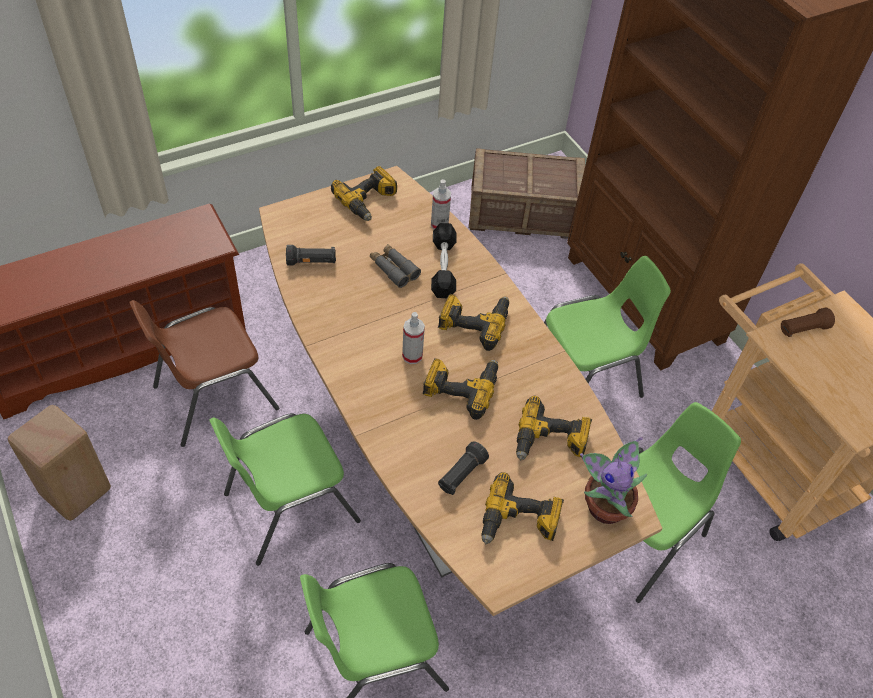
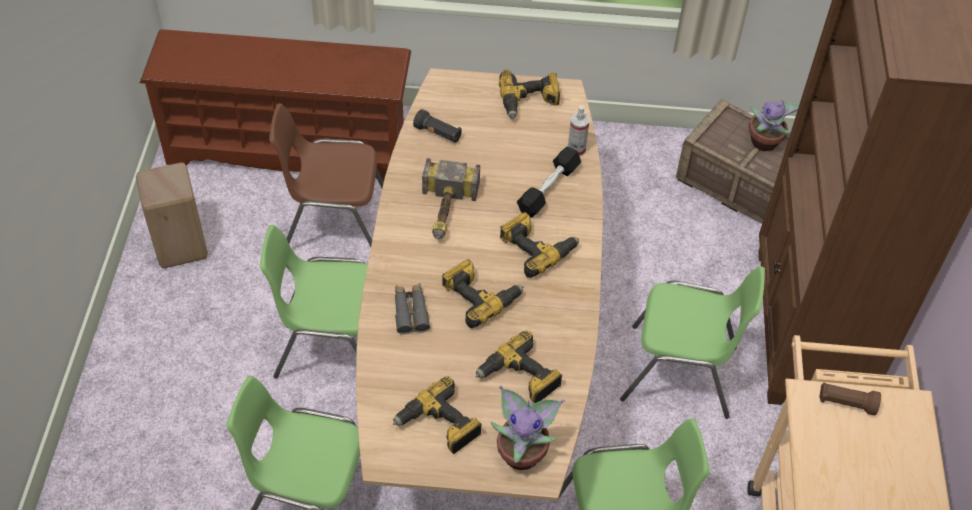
camera: 35 degrees right, 0 degrees up
(372, 328) = (445, 212): none -> hammer
(394, 269) = (503, 171): grey binoculars -> grey binoculars (410, 312)
(412, 356) = (460, 251): spray bottle -> none
(461, 475) = (422, 364): black flashlight -> none
(533, 168) = (765, 143): none -> potted plant

